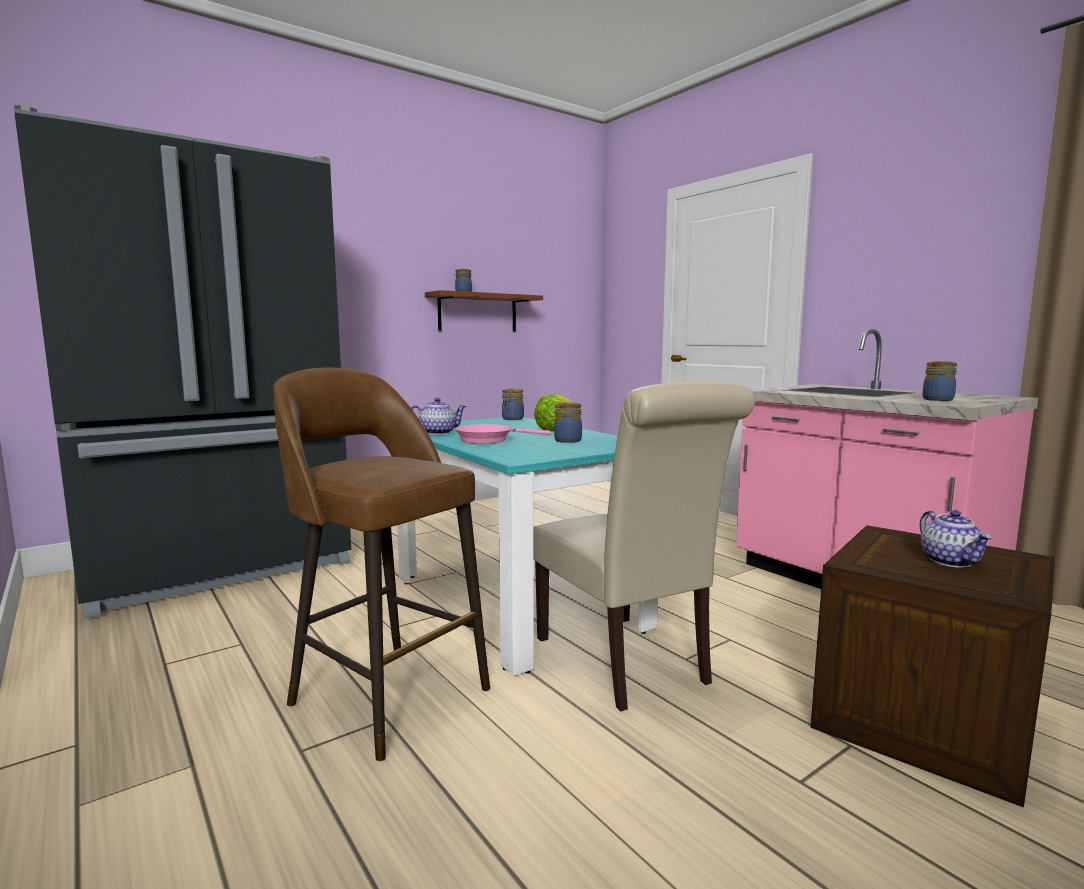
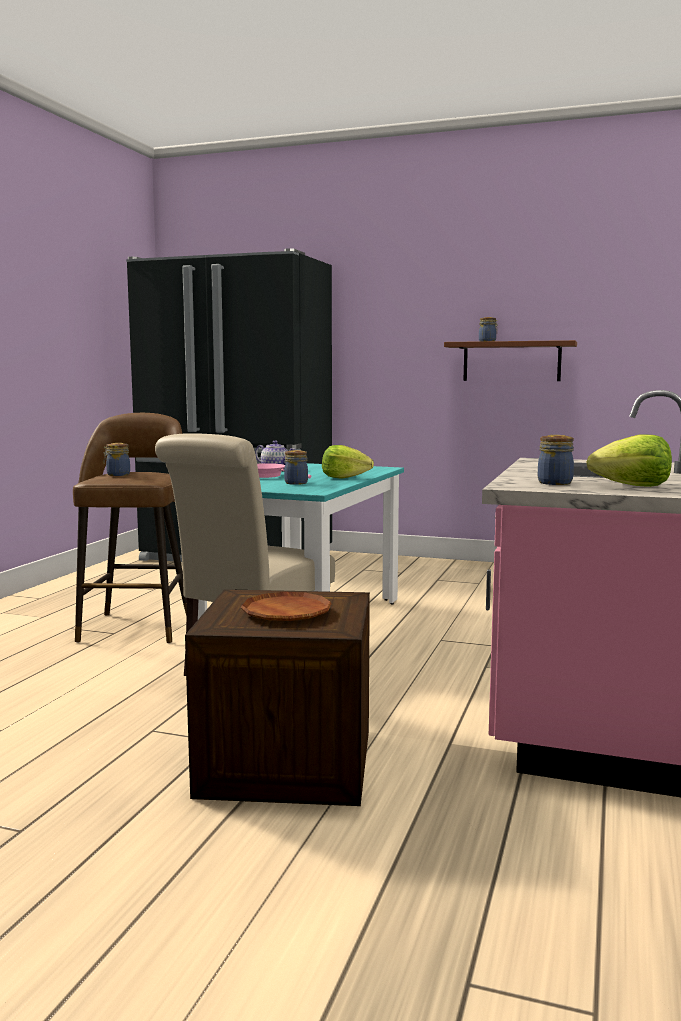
camera: 55 degrees right, 0 degrees up
(512, 419) = (379, 468): jar -> jar (117, 475)
(951, 561) = (286, 613): teapot -> brown plate
(960, 396) = (633, 486): none -> lettuce

